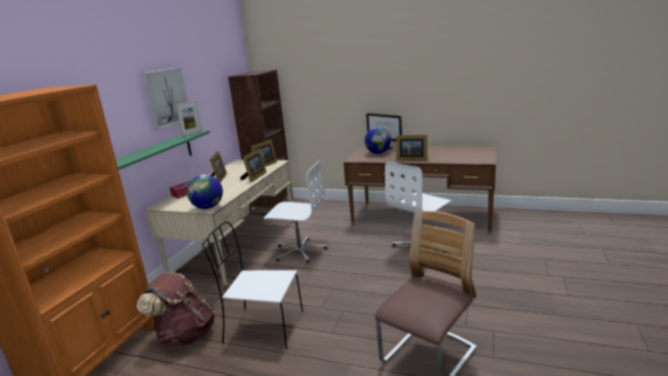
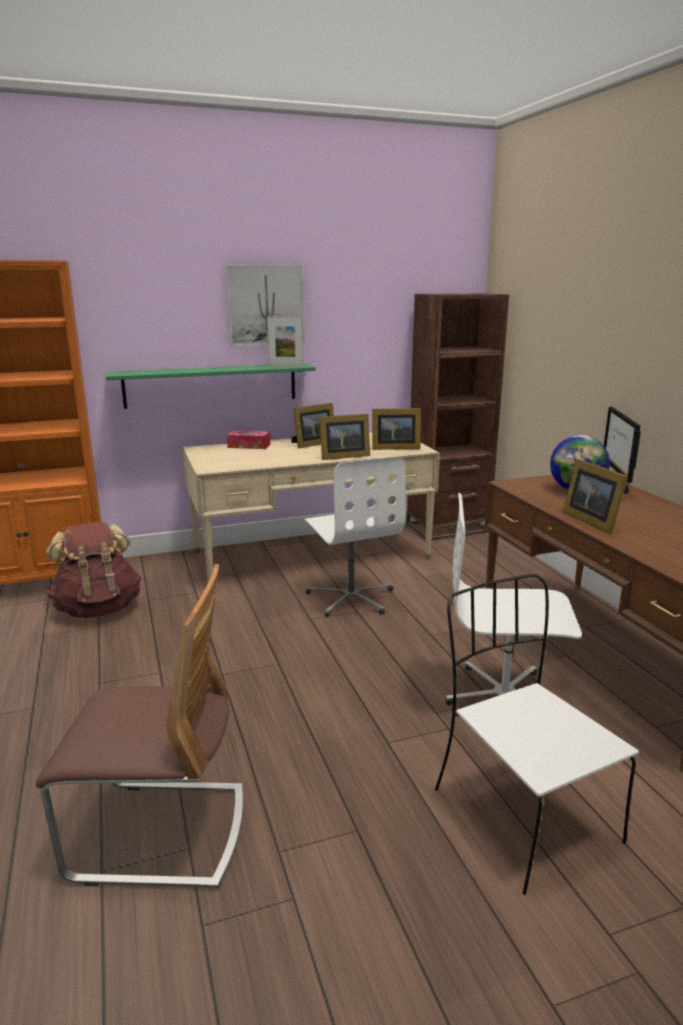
camera: 50 degrees right, 0 degrees up
(208, 207) = (213, 467): globe -> none
(262, 327) = (144, 649): white chair -> white chair (521, 813)

